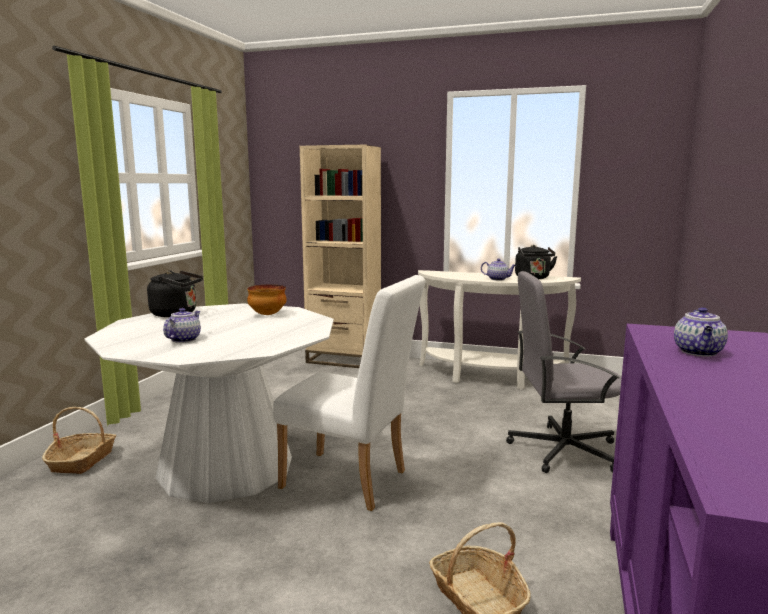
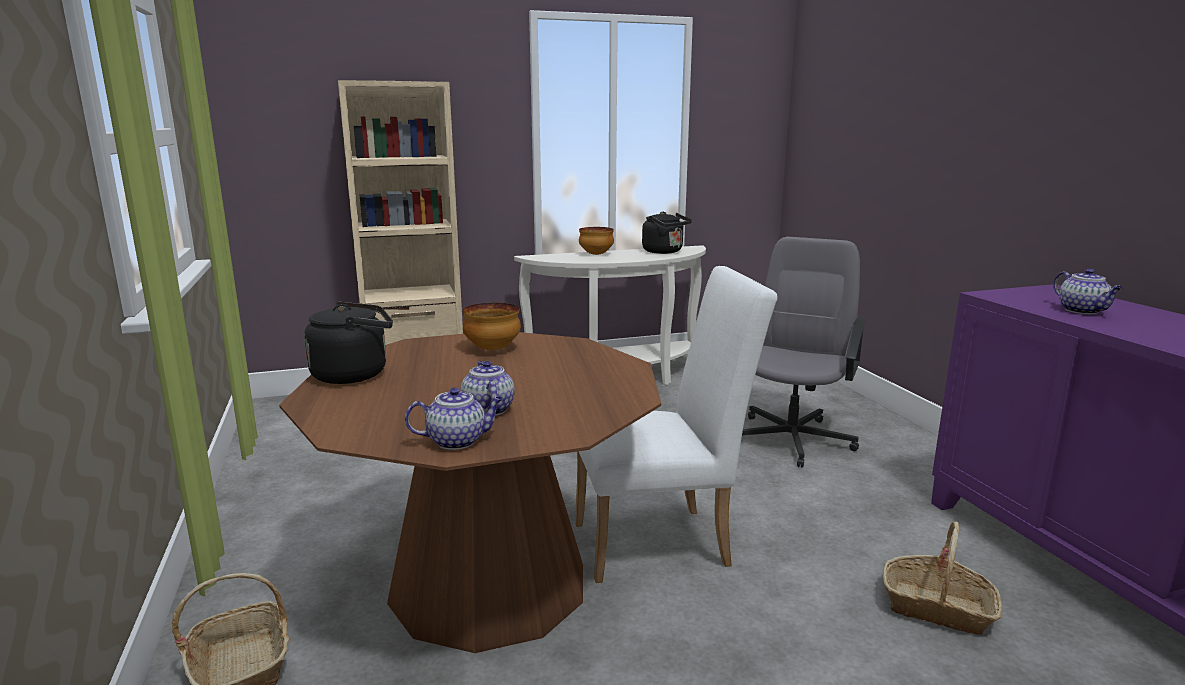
camera: 35 degrees left, 5 degrees up
(226, 467) = (489, 583): white dining table -> brown dining table
(475, 274) = (596, 254): none -> bowl
(498, 279) = (635, 257): teapot -> teapot (458, 441)
(562, 450) = (792, 438): grey office chair -> grey office chair turned 150 degrees clockwise

